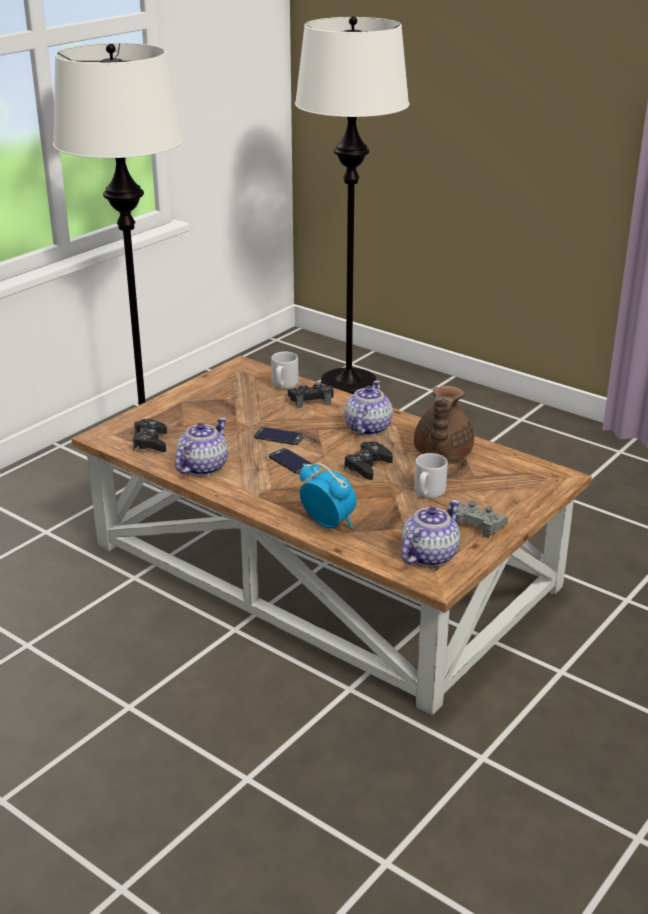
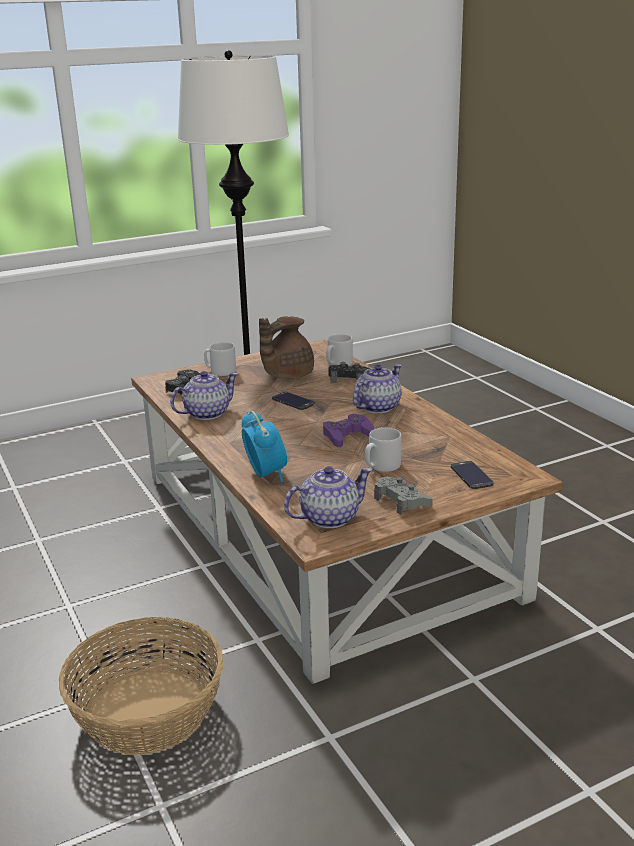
camera: 25 degrees right, 5 degrees down
(167, 414) = (220, 371): none -> grey mug
(291, 461) = (284, 421): phone -> phone (471, 475)
(303, 786) = (147, 712): none -> basket
(349, 384) = (462, 393): white floor lamp -> none
(367, 466) = (347, 436): black game controller -> purple game controller
(441, 454) = (425, 438): brown teapot -> brown teapot (286, 375)

